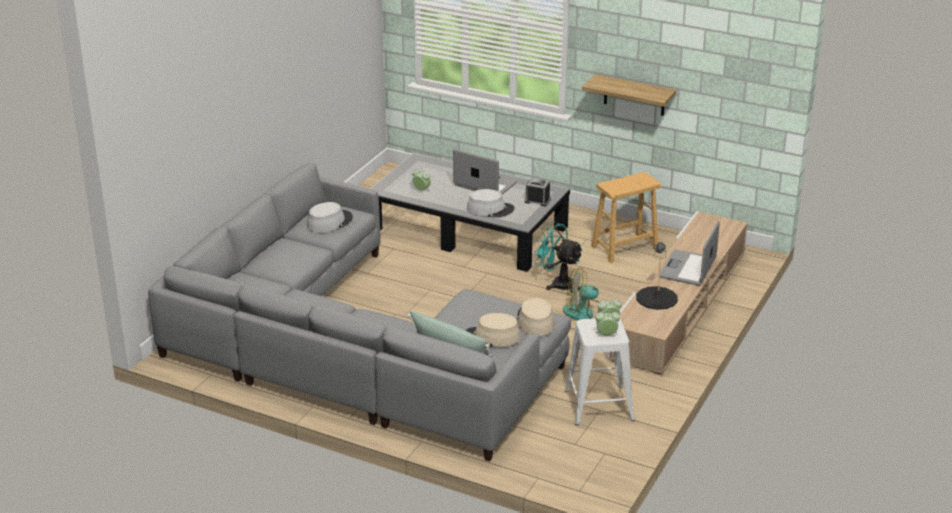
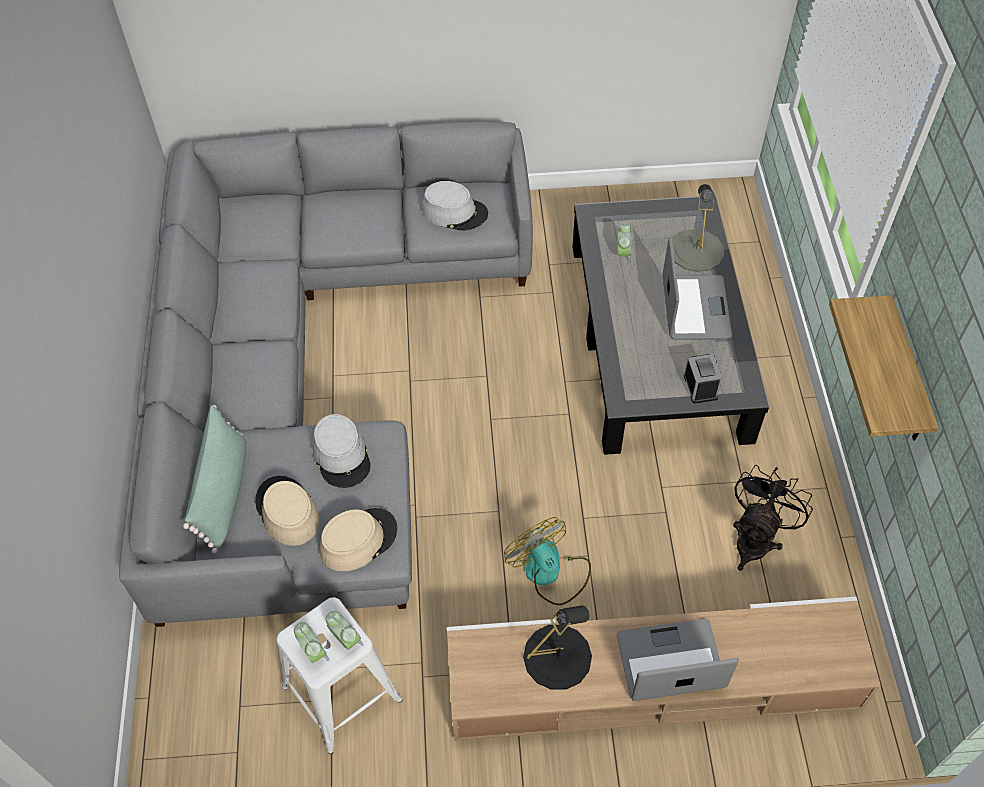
camera: 60 degrees right, 25 degrees up
(446, 170) = (696, 250): none -> grey table lamp
(490, 209) = (634, 347): grey hat -> grey hat (342, 456)
(557, 283) = (601, 503): turquoise fan -> none
(625, 248) = (755, 539): brown stool -> black fan

